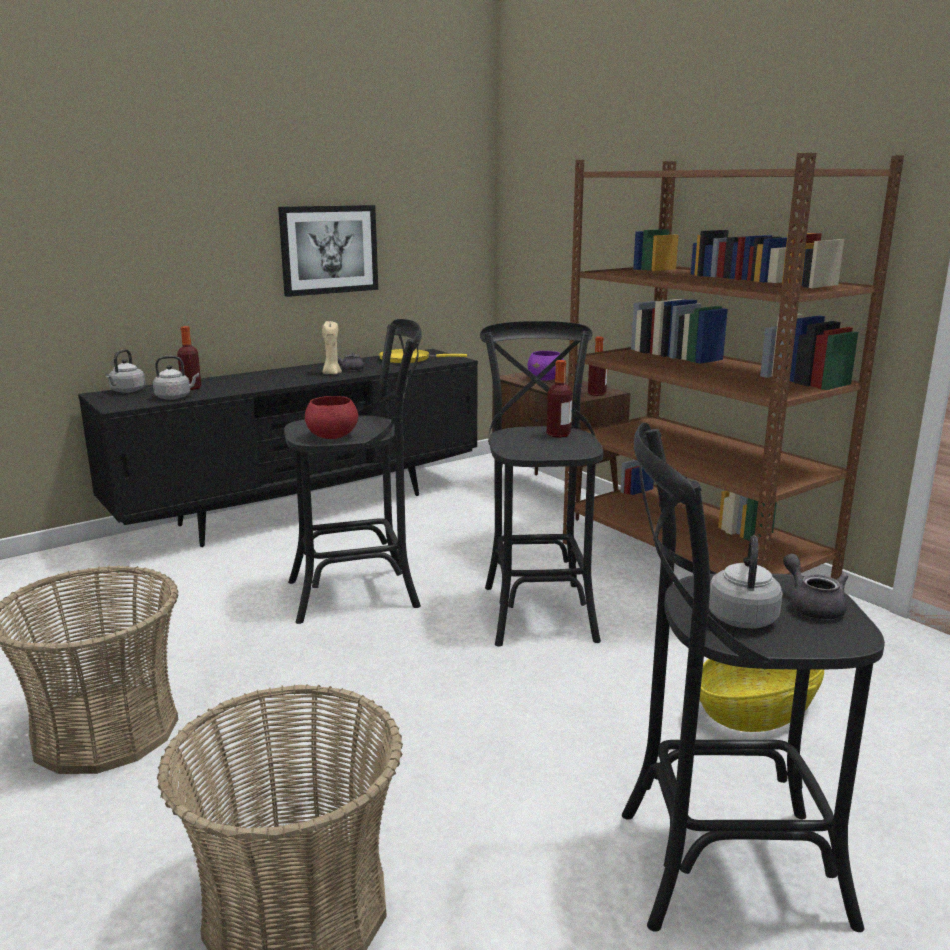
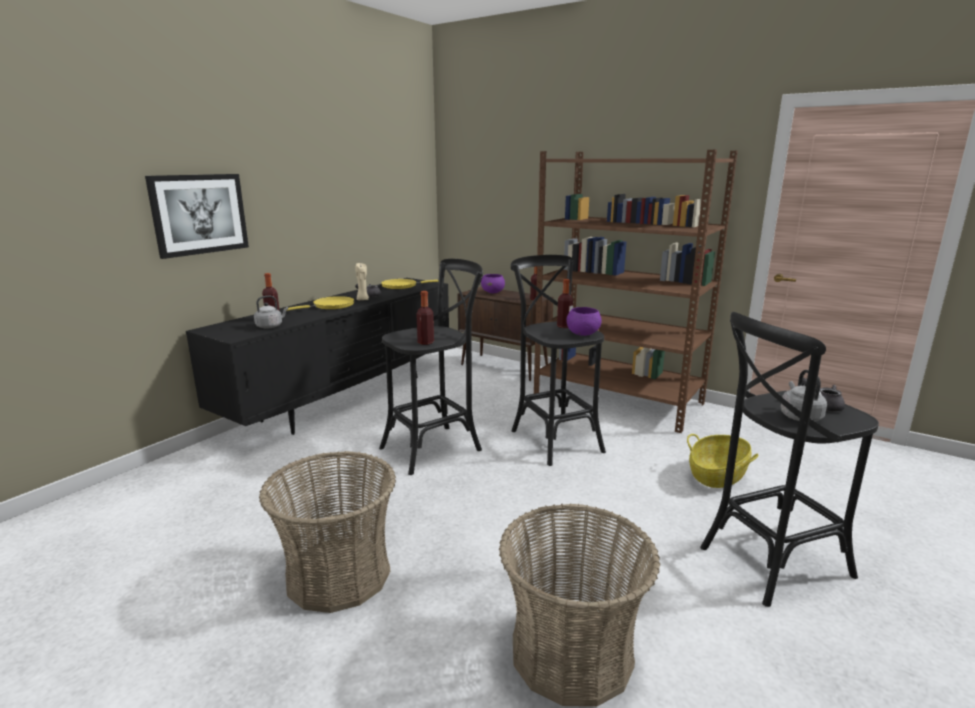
camera: 20 degrees left, 0 degrees up
(127, 391) = (224, 325): grey kettle -> none
(280, 378) = (330, 306): none -> yellow frying pan
(329, 249) = (344, 212): picture -> picture (199, 214)
(332, 437) = (426, 342): red bowl -> bottle
(569, 448) = (582, 334): none -> purple bowl

